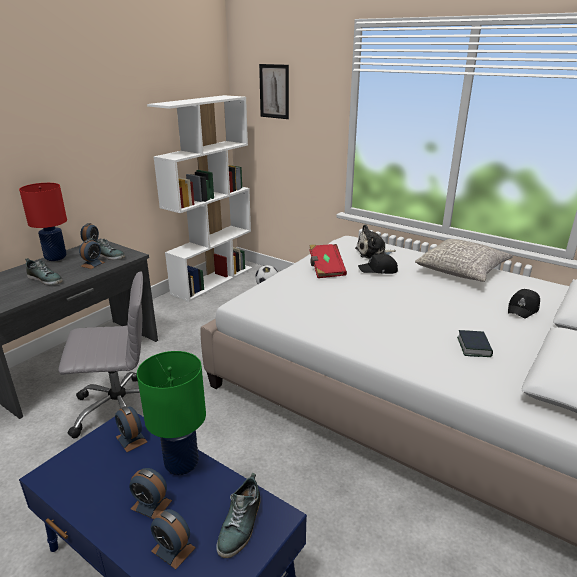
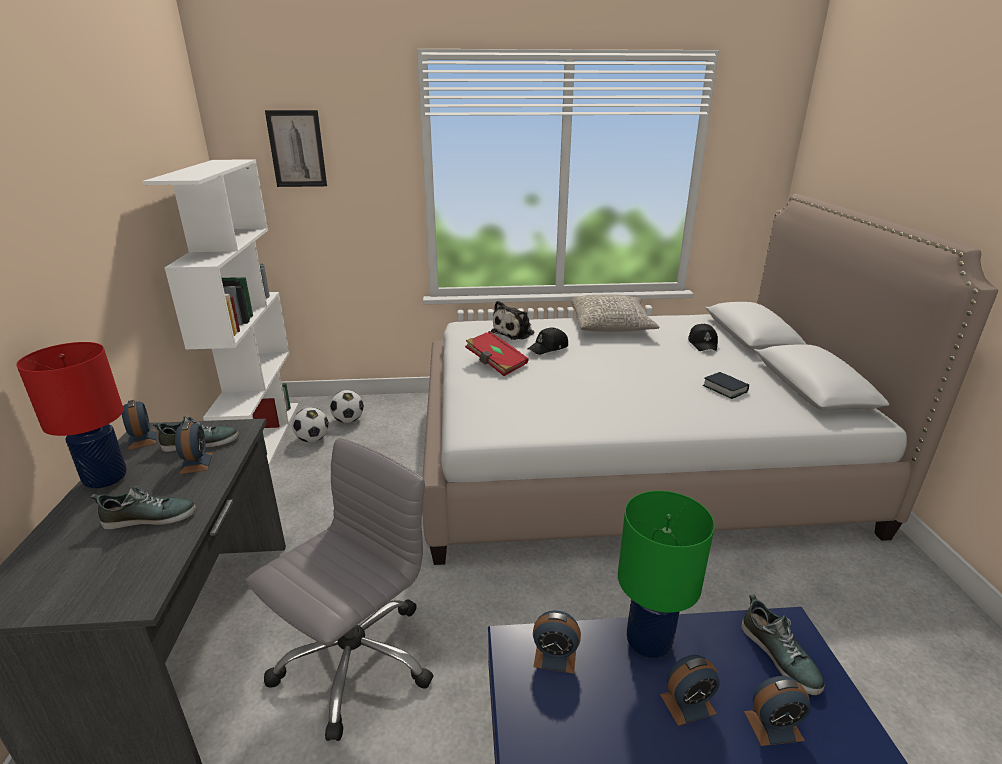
camera: 40 degrees left, 0 degrees up
(236, 290) = (313, 439): none -> football

